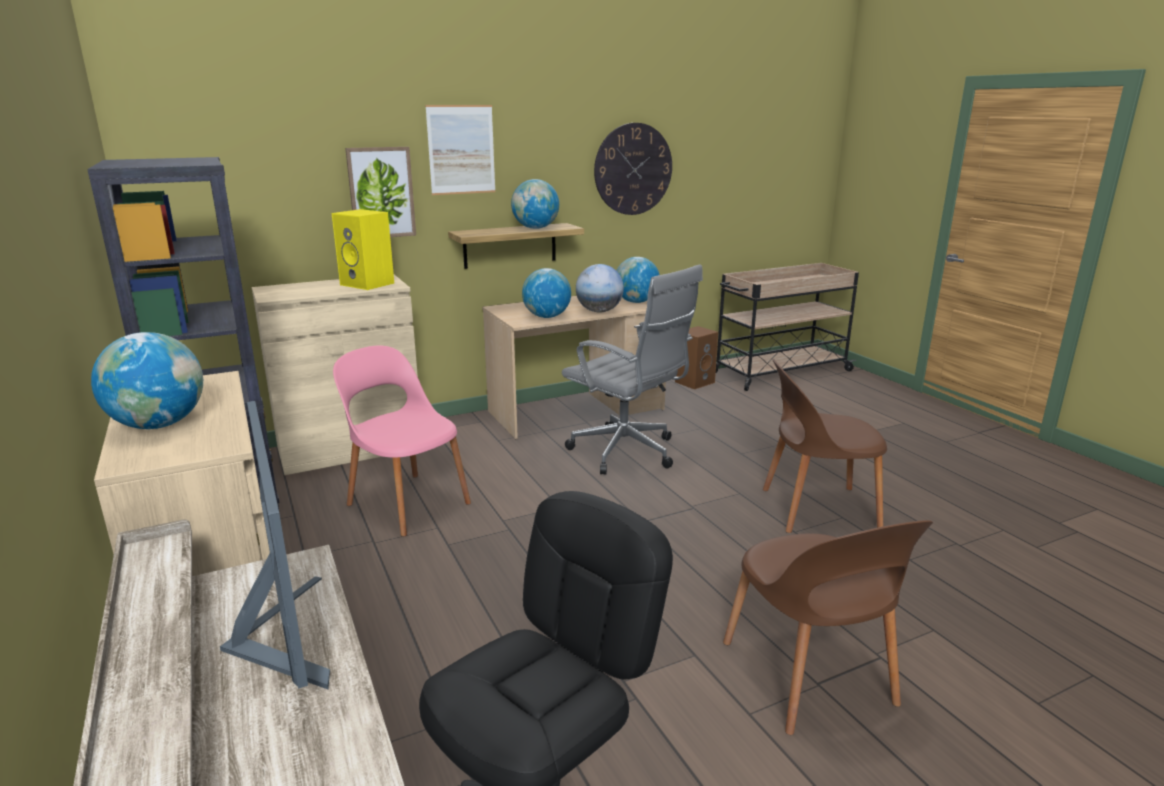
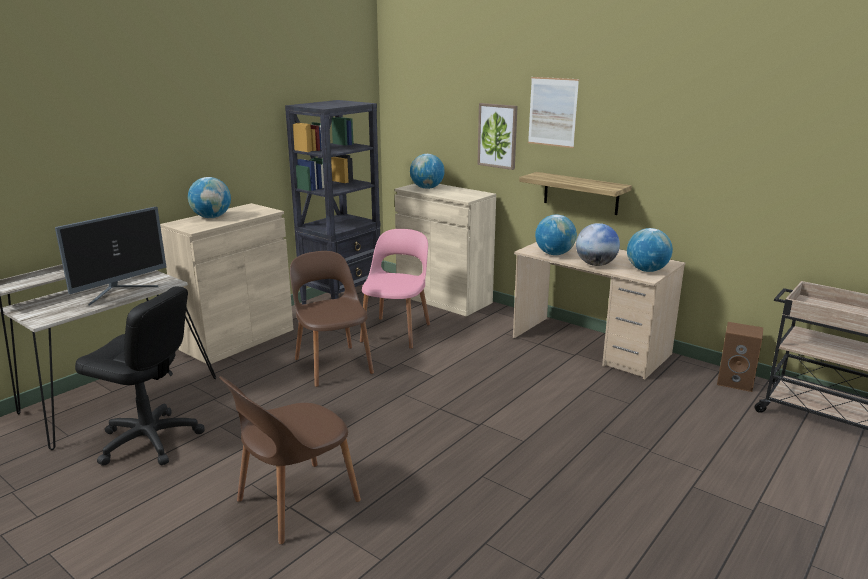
camera: 65 degrees right, 0 degrees up
(369, 284) = (461, 194): yellow speaker -> none
(535, 228) = (587, 183): globe -> globe (427, 188)
(628, 453) = (540, 382): grey office chair -> none
(633, 169) = (706, 148): wall clock -> none
(815, 509) = (532, 482): brown chair -> brown chair (333, 365)

